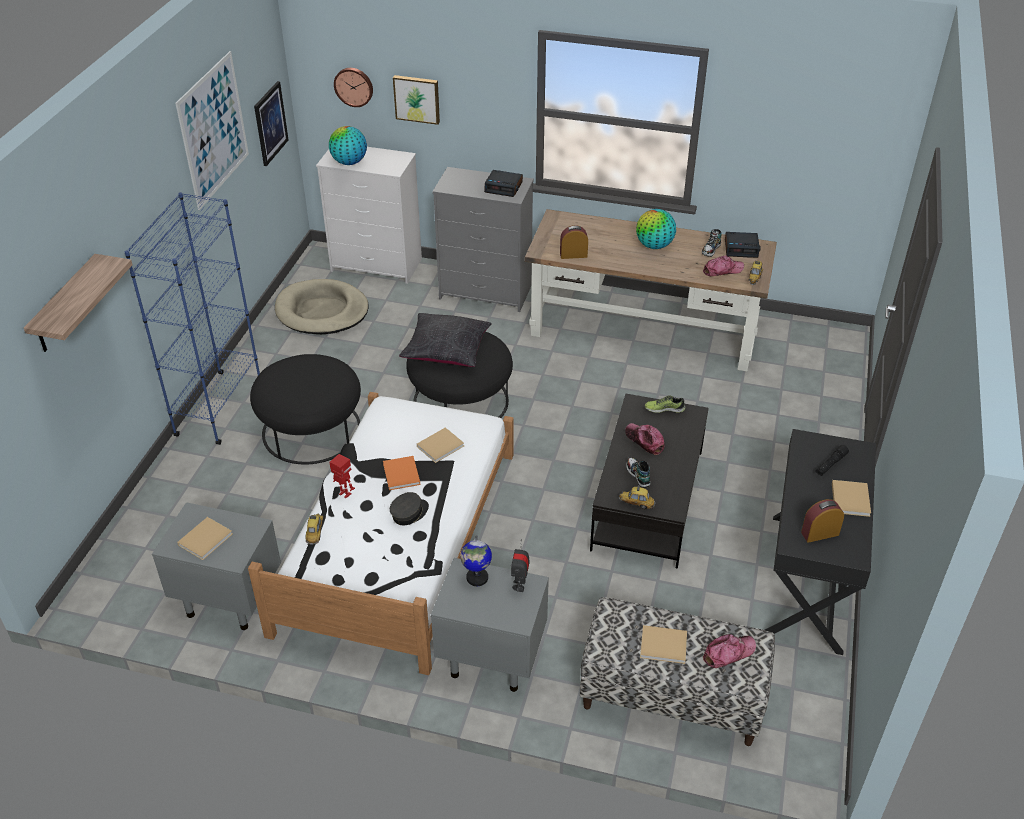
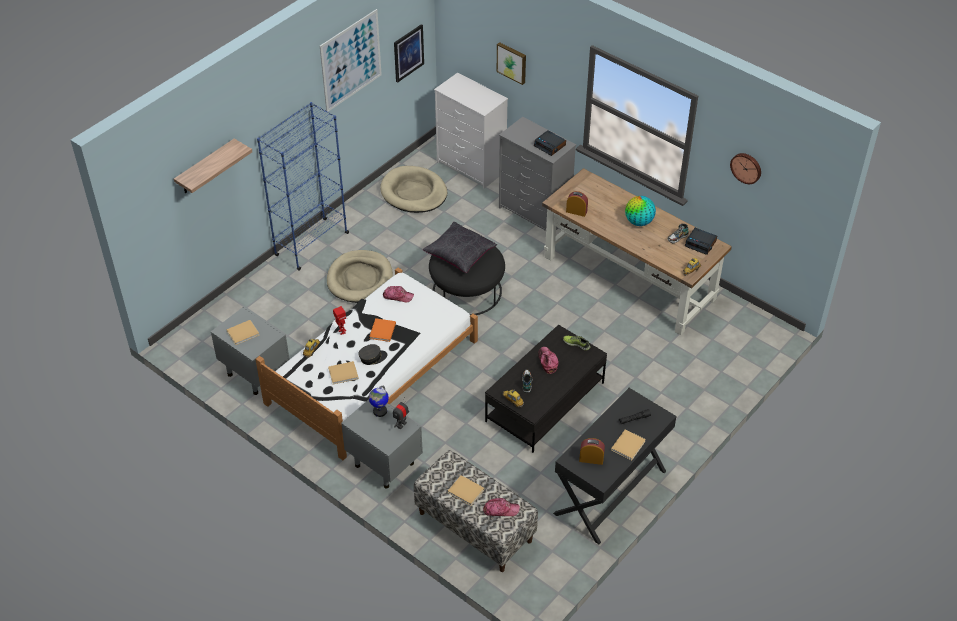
camera: 25 degrees right, 5 degrees up
(311, 429) = (360, 279): black ottoman -> beige dog bed
(349, 162) = (457, 93): globe -> none
(354, 86) = (474, 40): wall clock -> wall clock (746, 167)
(441, 446) = (418, 320): beige book -> beige book (344, 373)
(722, 270) = (673, 256): cap -> cap (398, 296)

